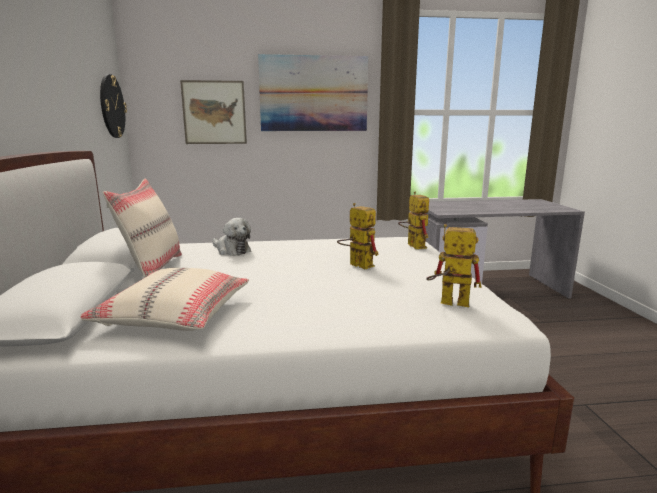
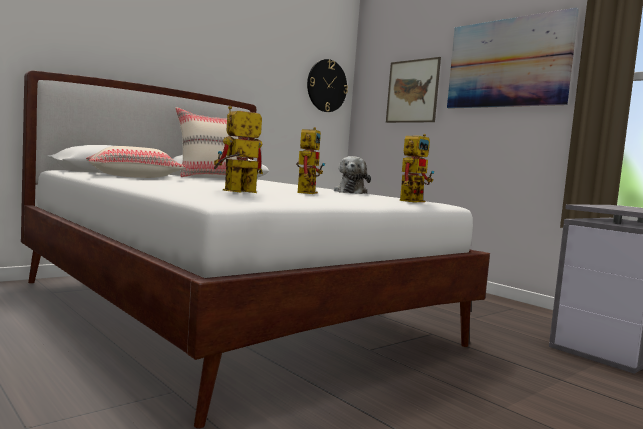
camera: 55 degrees right, 10 degrees down
(231, 250) = (281, 184): plush toy -> plush toy (350, 192)
(447, 302) = (234, 191): toy robot -> toy robot turned 105 degrees counterclockwise

